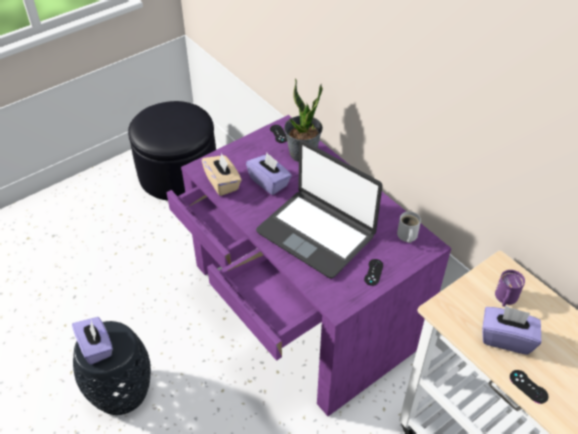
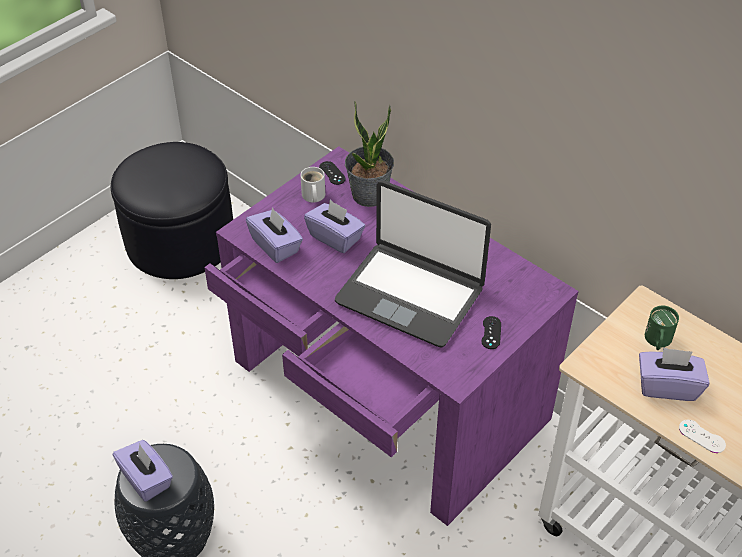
camera: 10 degrees left, 0 degrees up
(222, 183) = (276, 246): beige tissue box -> purple tissue box
(406, 236) = (521, 283): white mug -> white mug (312, 196)
(505, 299) = (657, 342): purple mug -> green mug
(528, 386) = (702, 436): black game controller -> white game controller

